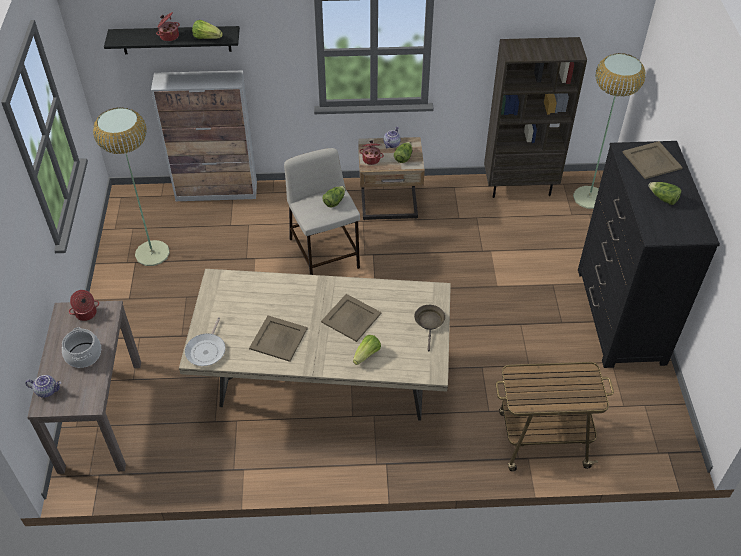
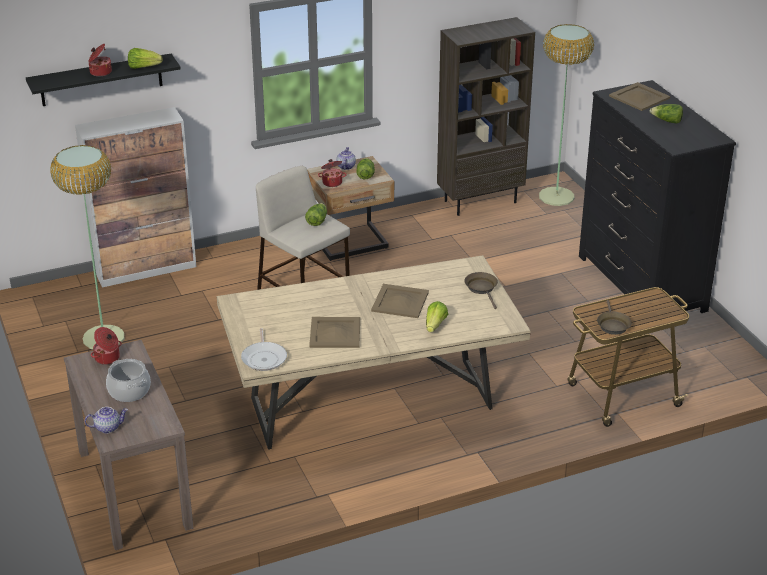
camera: 20 degrees left, 15 degrees down
(530, 397) = (612, 325): none -> brown frying pan

